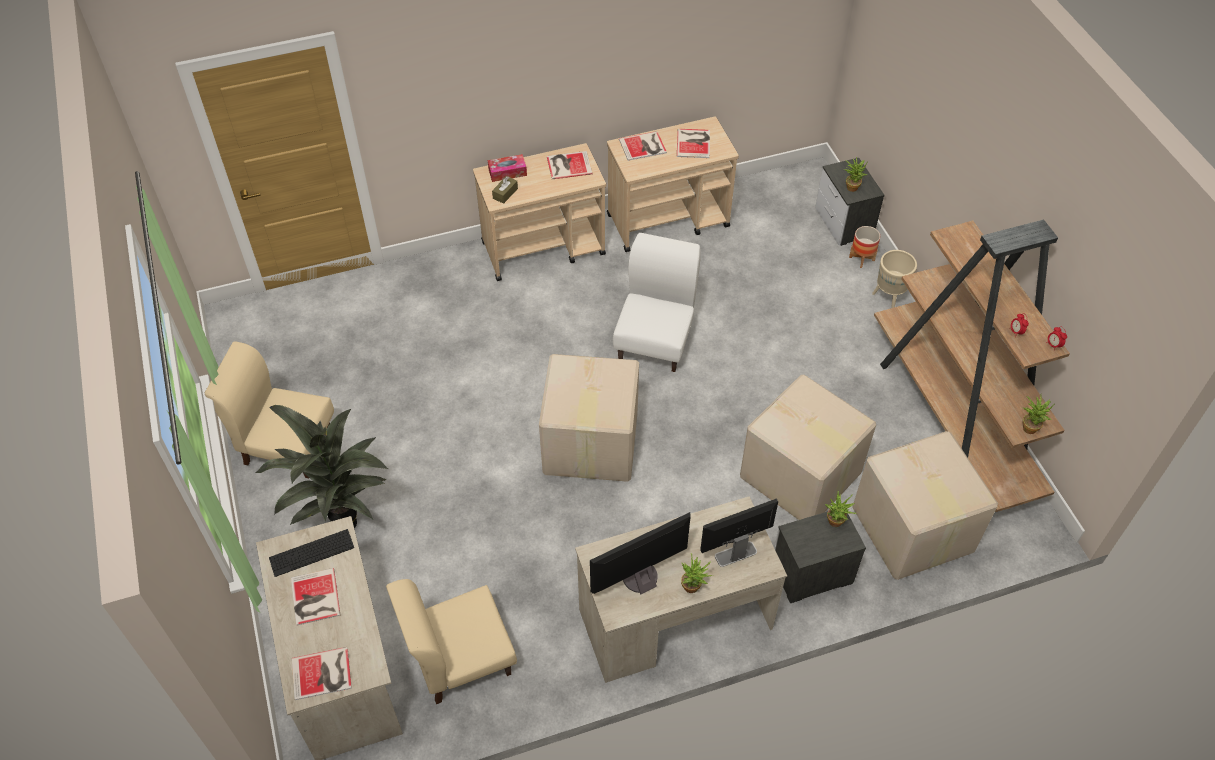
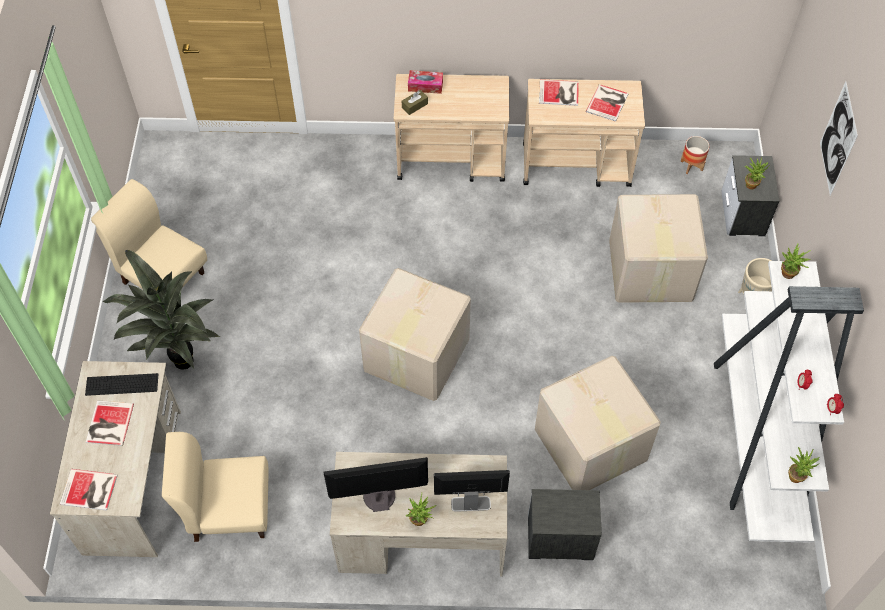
camera: 20 degrees right, 5 degrees up
(567, 165) = (482, 93): book -> none
(655, 341) = (514, 278): white chair -> none
(836, 524) = (584, 504): potted plant -> potted plant (787, 276)
(861, 258) = (743, 254): planter -> planter (691, 165)
(912, 530) = (670, 530): cardboard box -> cardboard box (649, 272)
(952, 419) = (758, 437): brown bookcase -> white bookcase
(953, 100) = (838, 139): none -> picture

